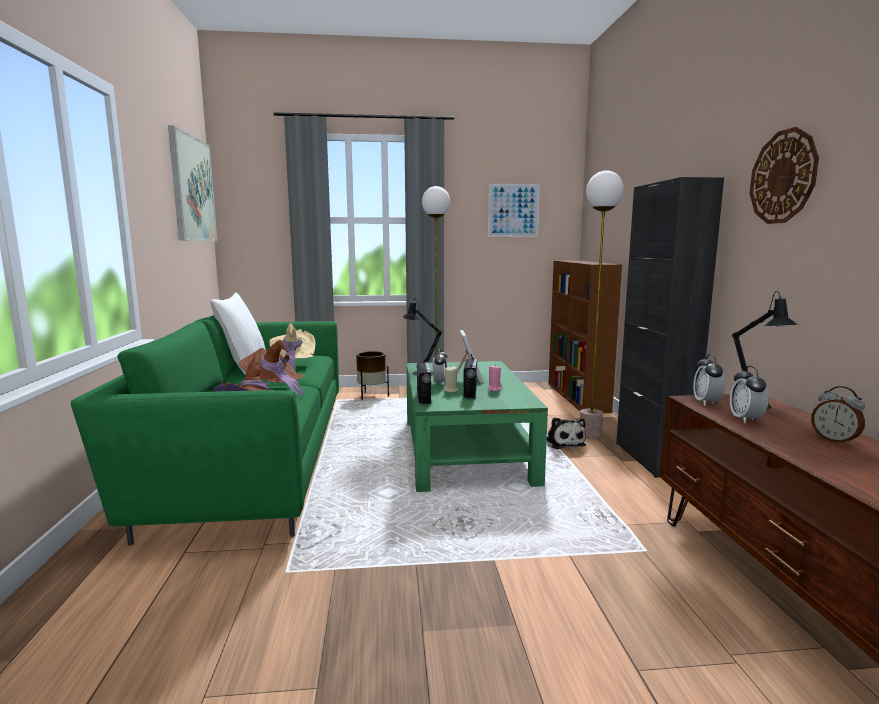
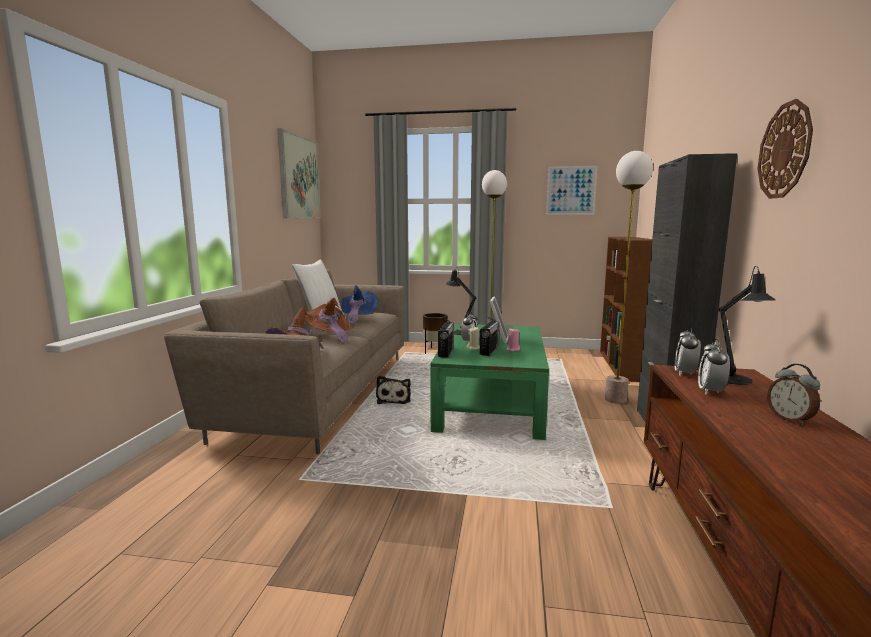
camera: 15 degrees right, 0 degrees up
(253, 458) = (319, 392): green sofa -> beige sofa
(293, 364) = (358, 319): beige hat -> blue hat
(563, 442) = (585, 404): plush toy -> plush toy (394, 399)

